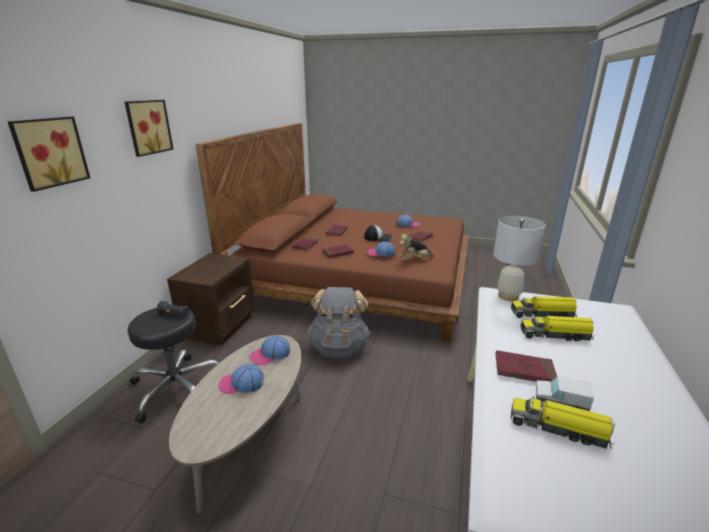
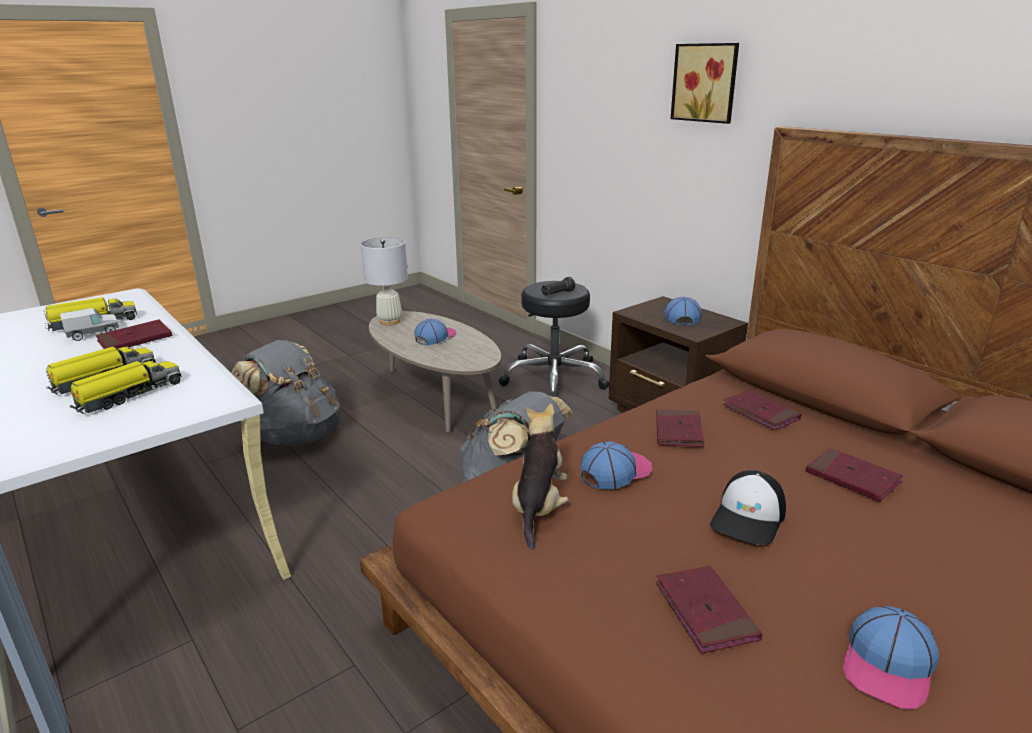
camera: 125 degrees right, 0 degrees up
(49, 152) = (596, 91): picture -> none
(270, 354) = (461, 354): cap -> cap (681, 316)
(371, 485) = (297, 435): none -> grey backpack
(508, 296) = (197, 398): white table lamp -> white table lamp (390, 321)

